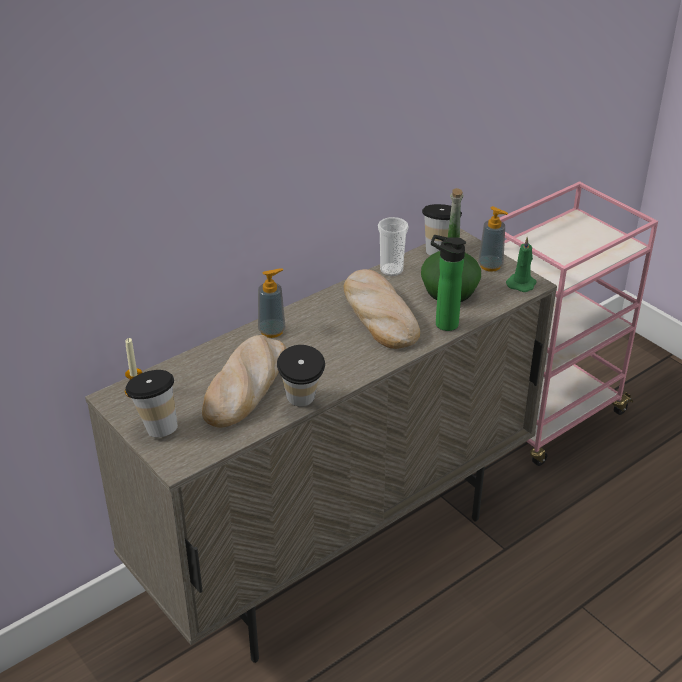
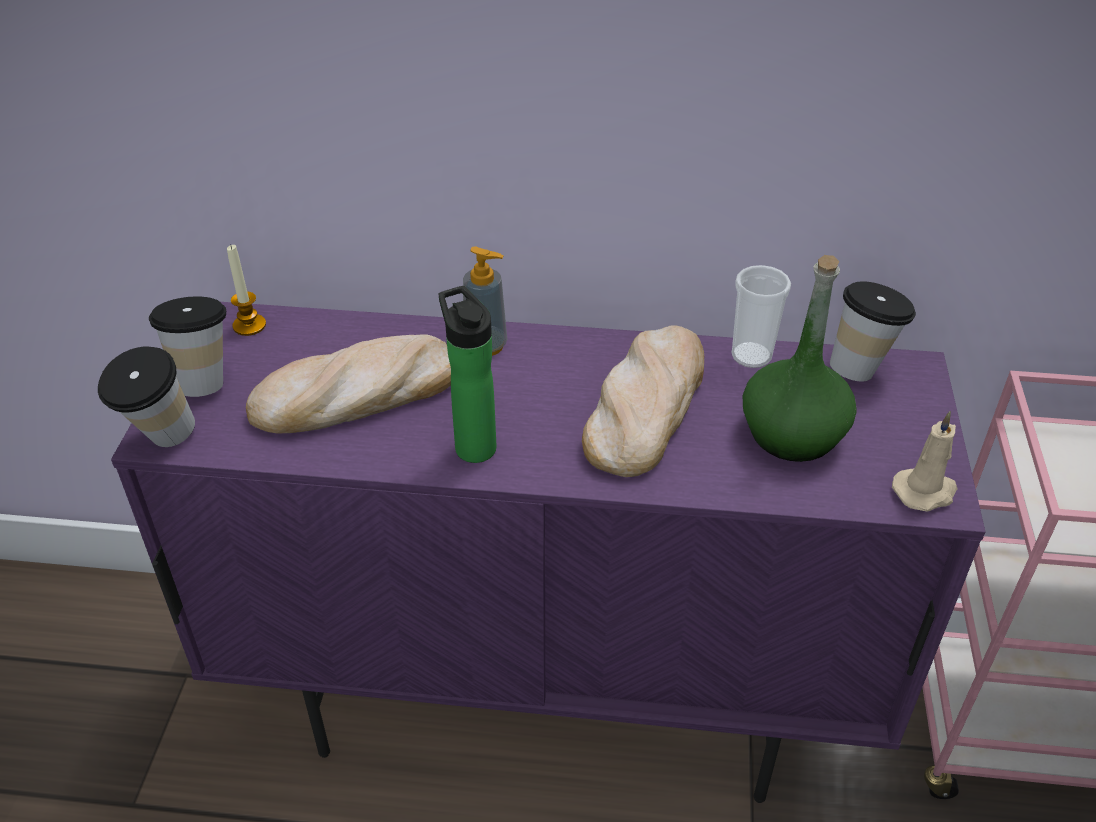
camera: 45 degrees right, 5 degrees up
(302, 404) = (379, 461): cup -> cup (160, 441)
(338, 550) = (550, 701): beige cabinet -> purple cabinet
(443, 323) = (714, 475): bottle -> bottle (472, 444)
(490, 266) = (911, 434): soap dispenser -> none
(521, 283) = (925, 491): green candle -> beige candle

